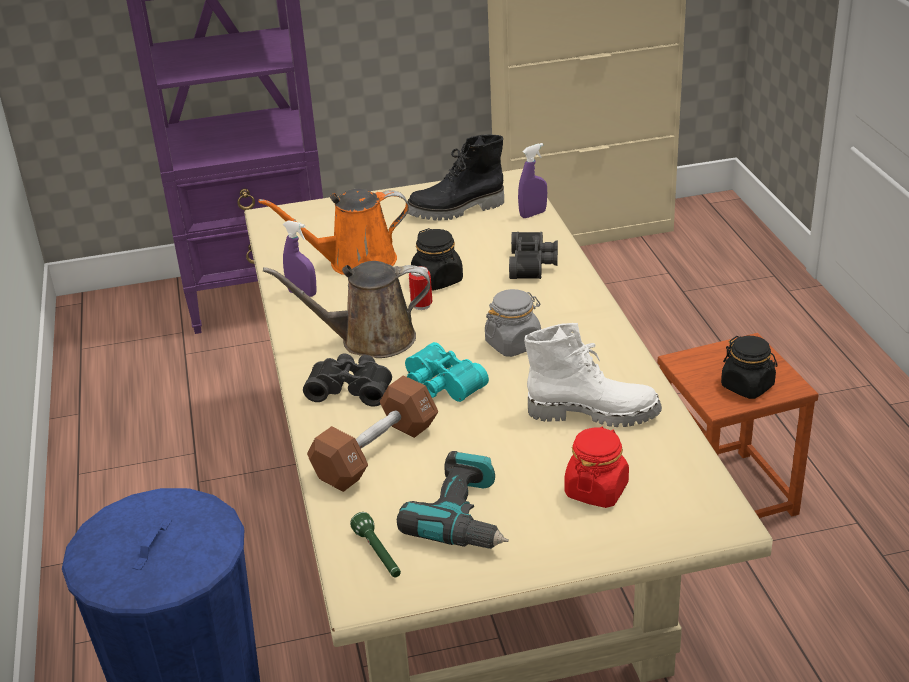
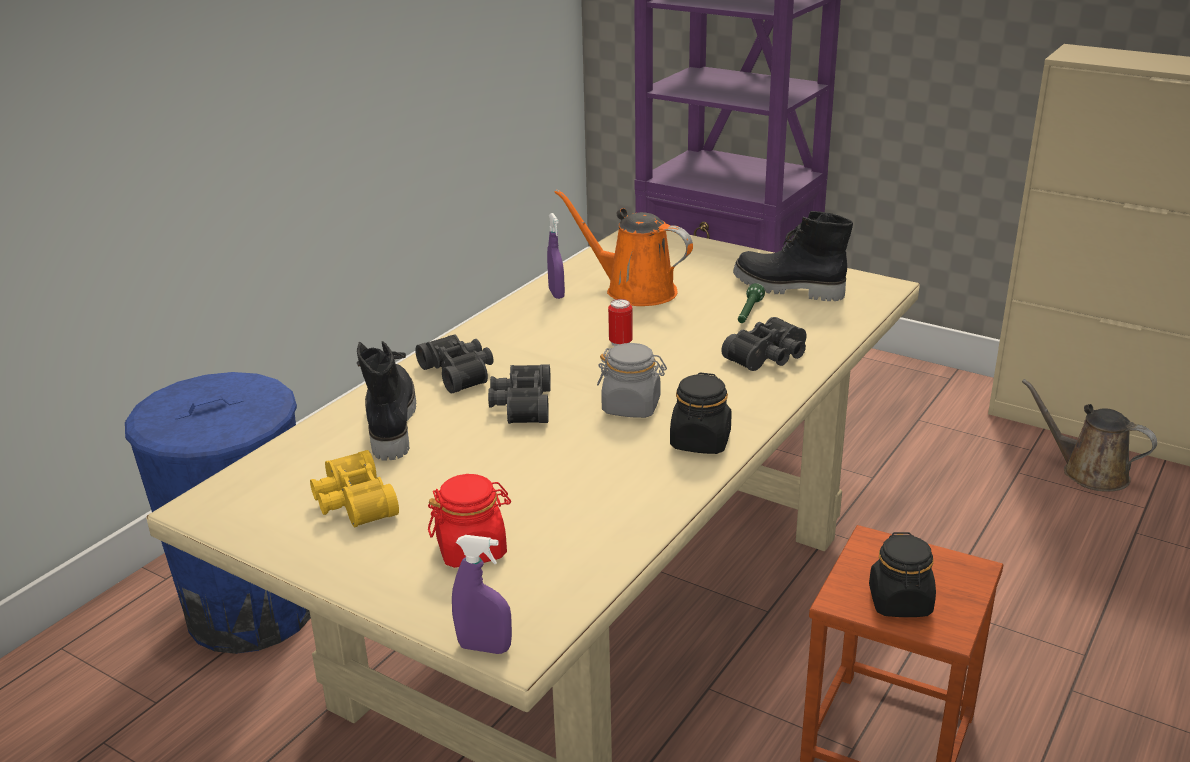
camera: 45 degrees right, 5 degrees down
(370, 340) = (537, 347): brown watering can -> brown watering can (1088, 472)
(376, 452) = (390, 423): brown dumbbell -> black boot
(378, 554) = (258, 489): green flashlight -> green flashlight (748, 313)
(437, 280) = (668, 331): black jar -> black jar (700, 442)
(440, 385) = (520, 405): turquoise binoculars -> black binoculars
(464, 517) = (352, 503): power drill -> yellow binoculars
(533, 214) = (848, 320): purple spray bottle -> purple spray bottle (484, 647)
(593, 412) = (588, 492): white boot -> none

